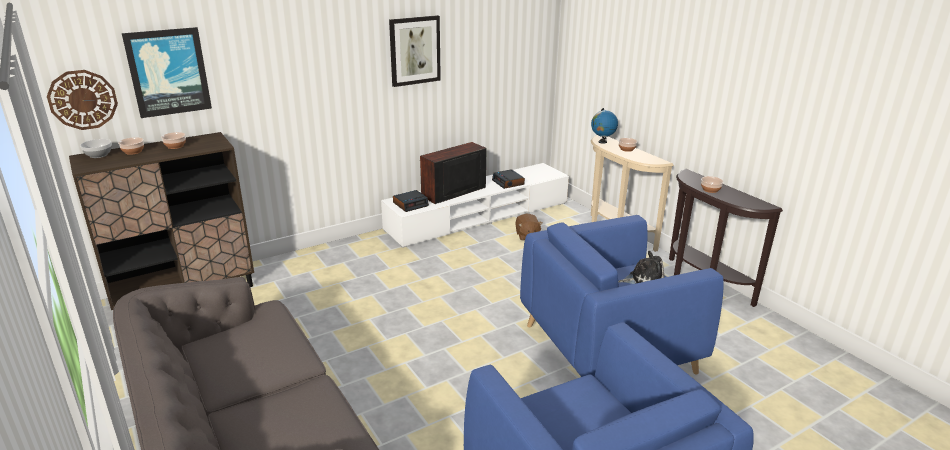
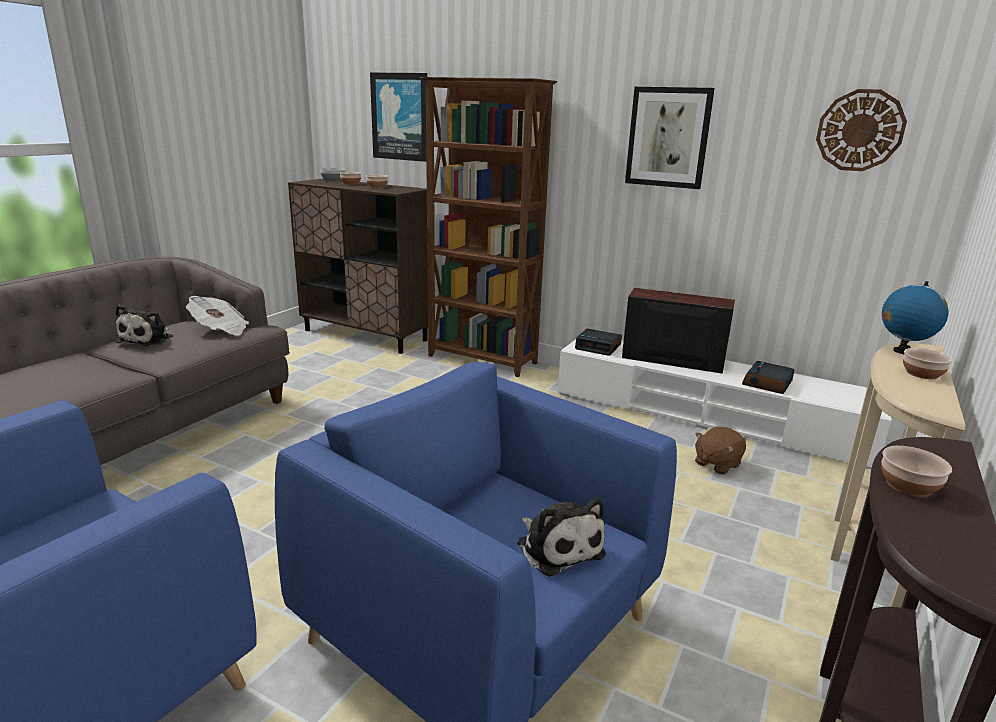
camera: 60 degrees right, 5 degrees down
(83, 100) = (341, 131): wall clock -> wall clock (860, 130)
(238, 366) = (148, 339): none -> plush toy
(256, 326) = (220, 330): none -> newspaper
(313, 256) = (482, 360): none -> brown bookcase

